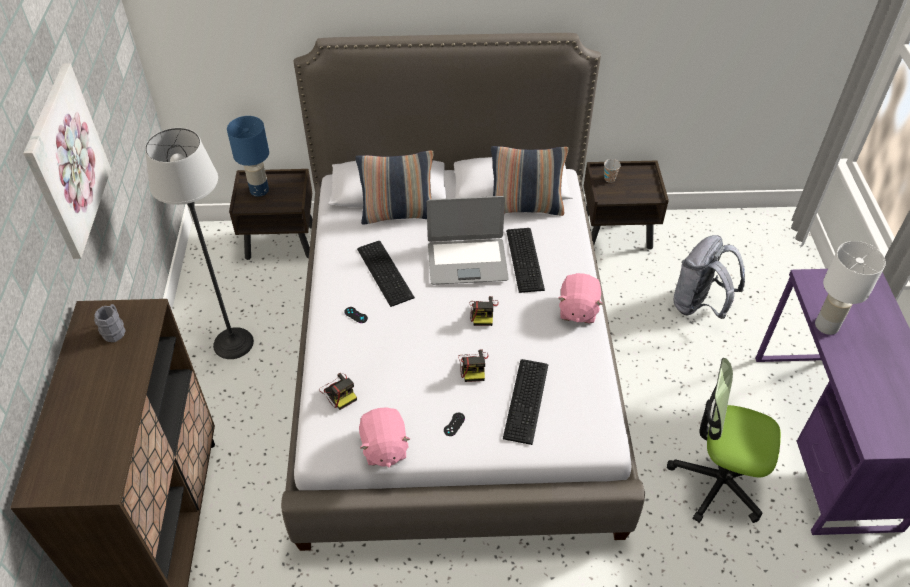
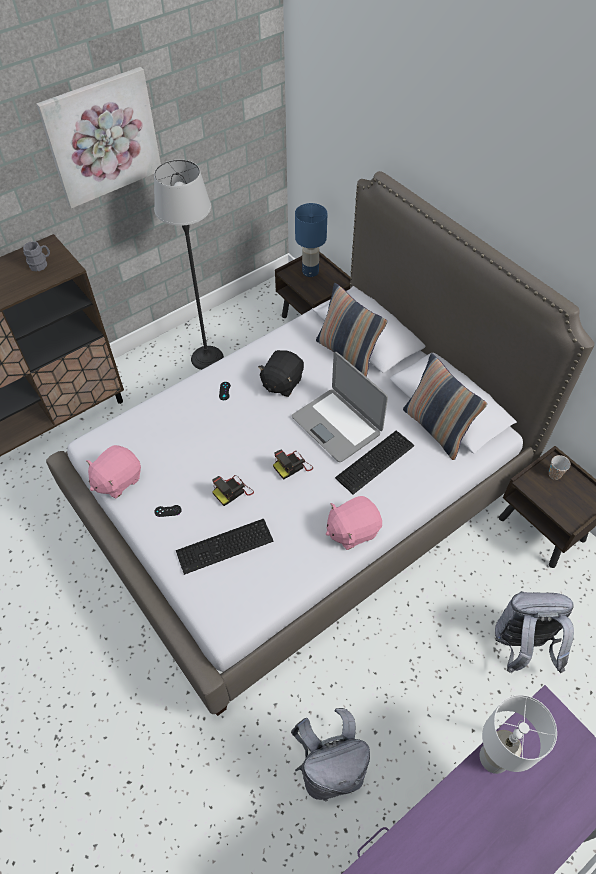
camera: 55 degrees right, 5 degrees up
(339, 392) = (145, 424): camera -> none
(386, 272) = (281, 383): keyboard -> black plush toy
(718, 481) = (330, 767): office chair -> grey backpack

